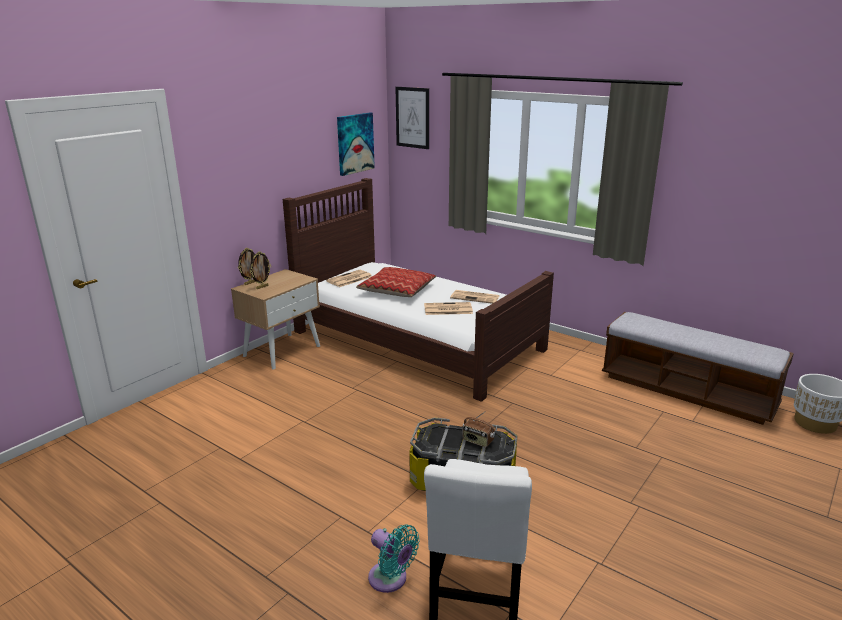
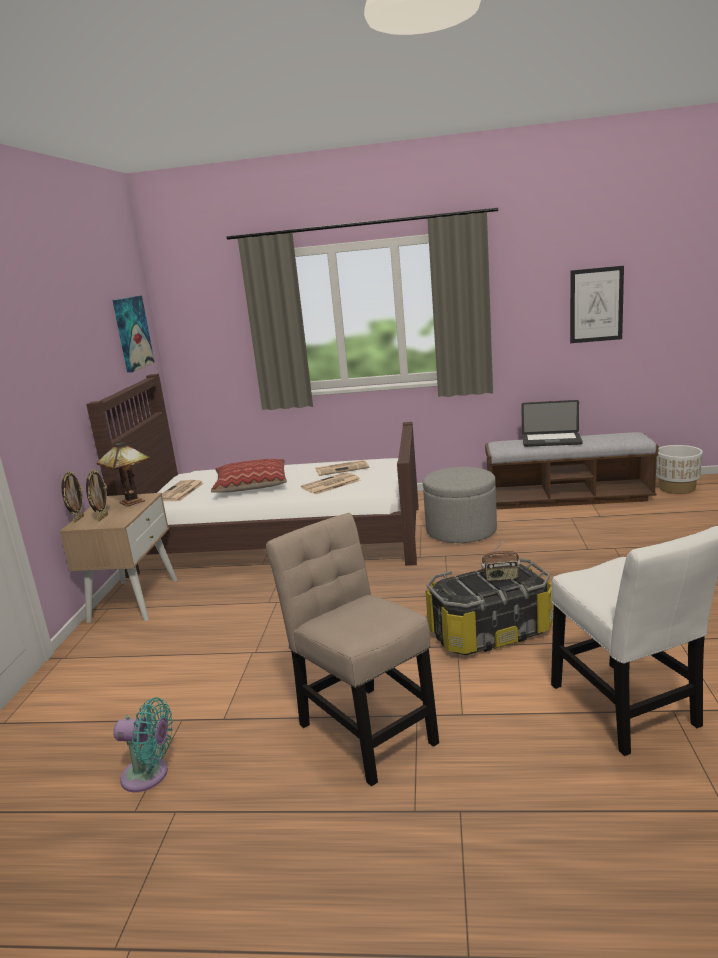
camera: 30 degrees left, 5 degrees down
(293, 280) = (134, 502): none -> table lamp
(301, 508) = (363, 728): none -> beige chair
(390, 579) = (541, 741): turquoise fan -> turquoise fan (149, 775)
(412, 117) = (188, 296): picture -> picture (596, 305)
(553, 385) = (461, 530): none -> grey ottoman
(679, 330) = (551, 441): none -> laptop

